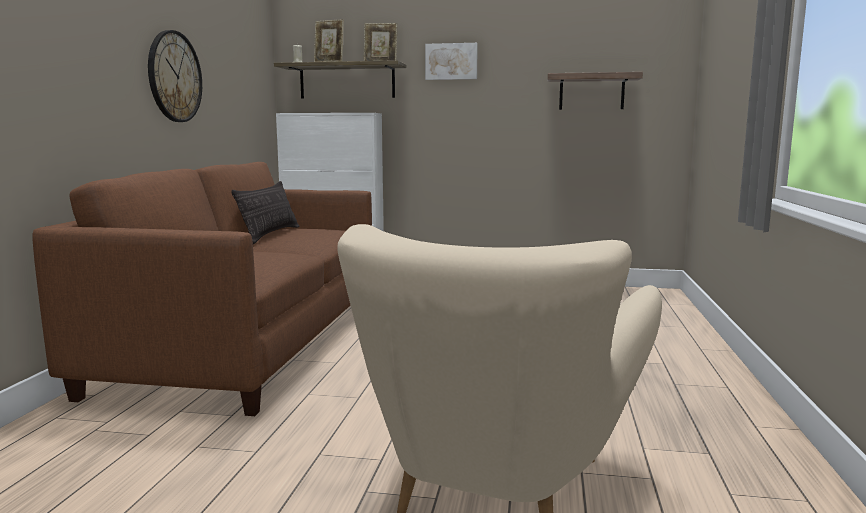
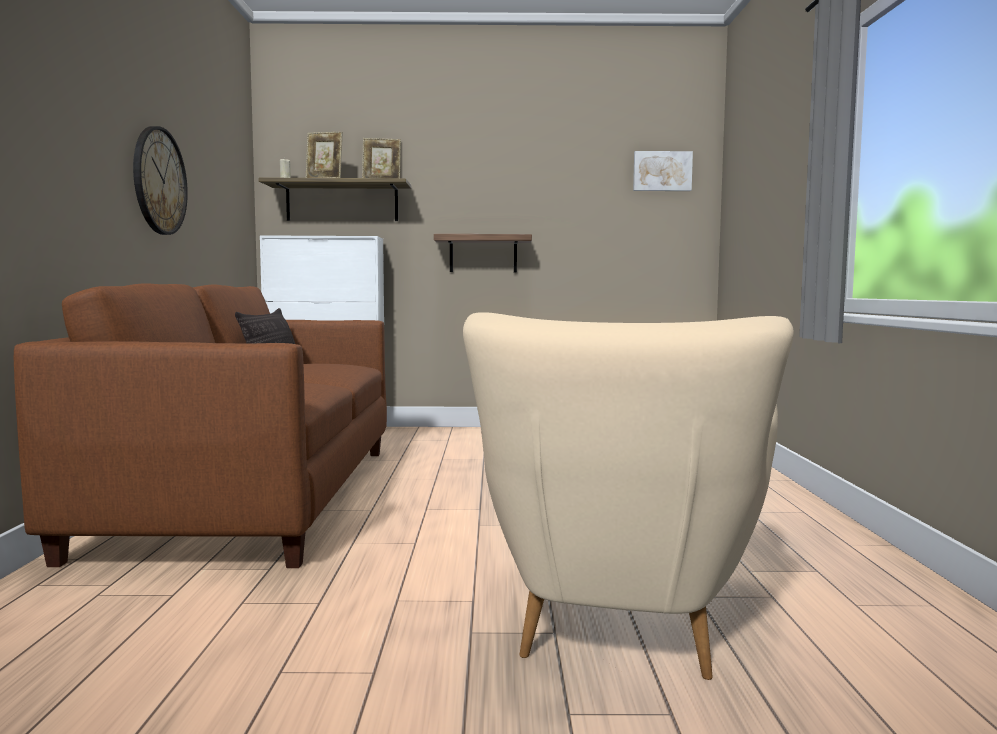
camera: 10 degrees left, 5 degrees down
(451, 61) = (462, 183): picture -> picture (662, 171)
(591, 92) = (614, 218): shelf -> shelf (483, 254)

